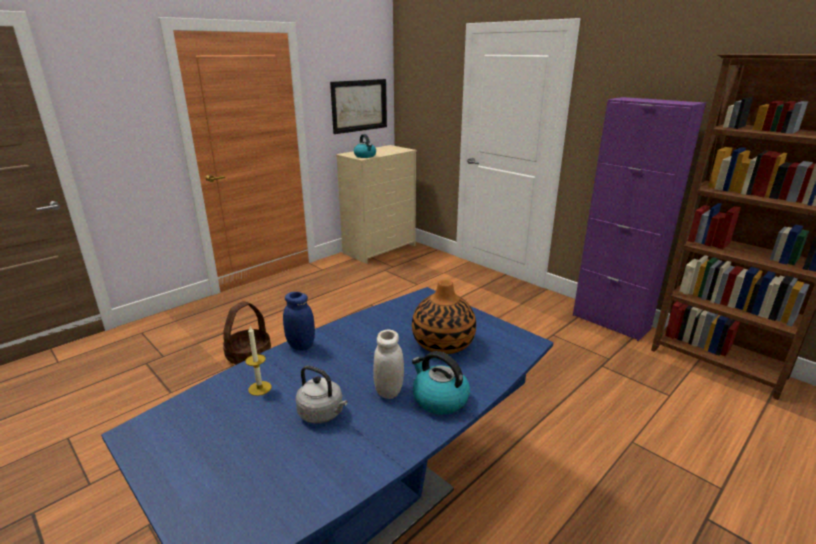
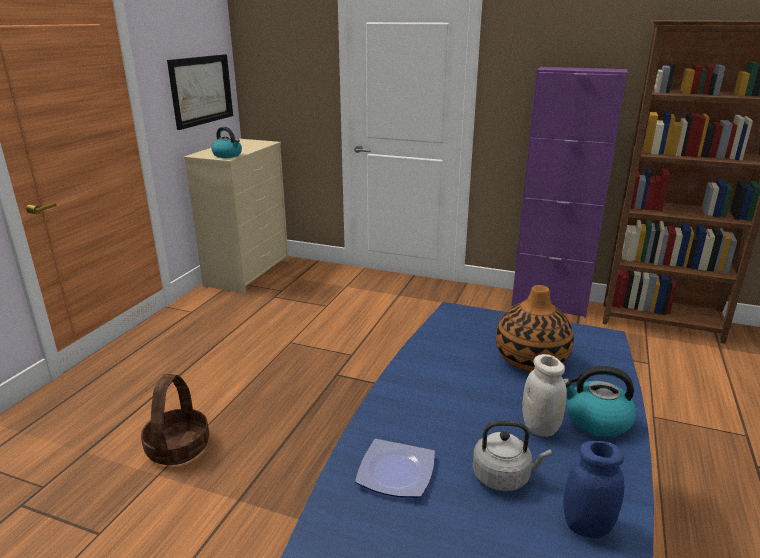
camera: 25 degrees left, 0 degrees up
(260, 388) = (397, 472): candle -> plate
(301, 345) = (384, 405): blue jar -> blue jar (586, 526)

